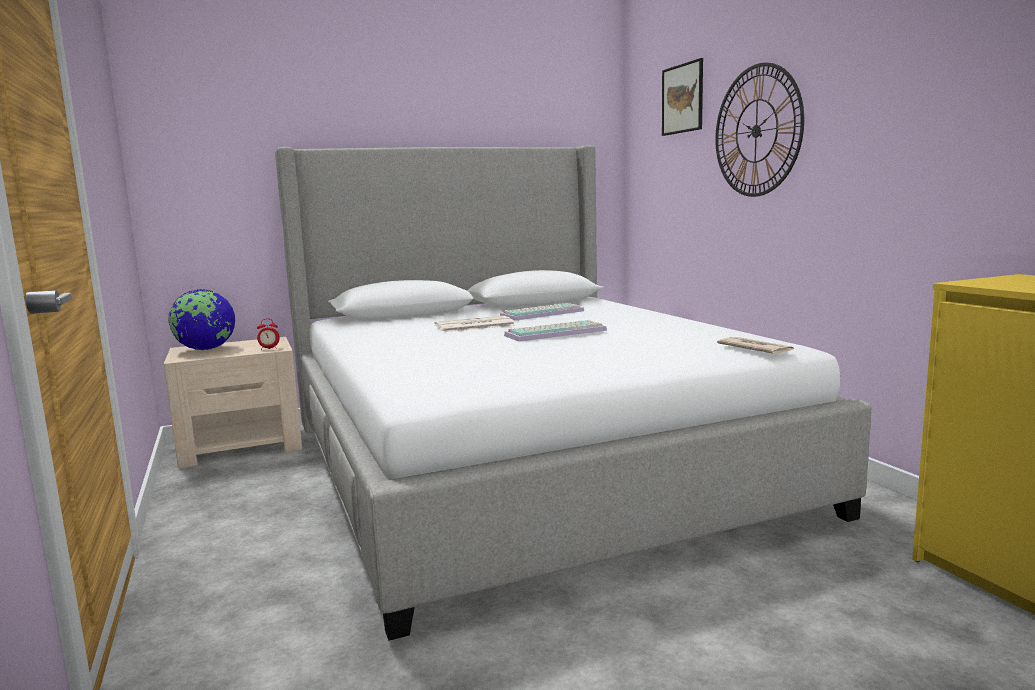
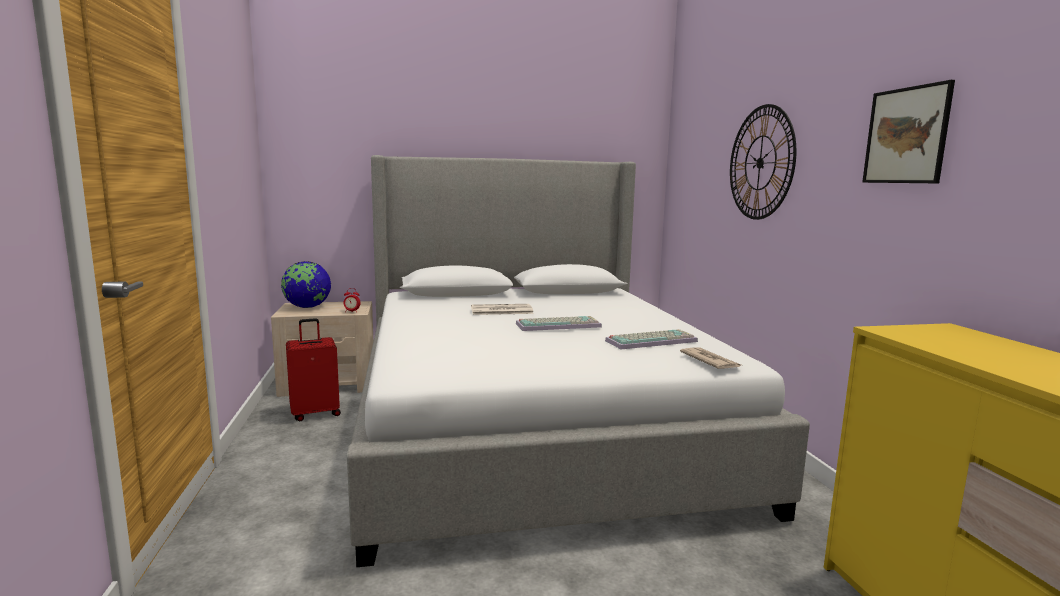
camera: 10 degrees right, 0 degrees up
(242, 481) = (315, 413): none -> red suitcase
(542, 313) = (566, 303): keyboard -> keyboard (651, 340)
(682, 98) = (709, 127): picture -> picture (906, 135)

